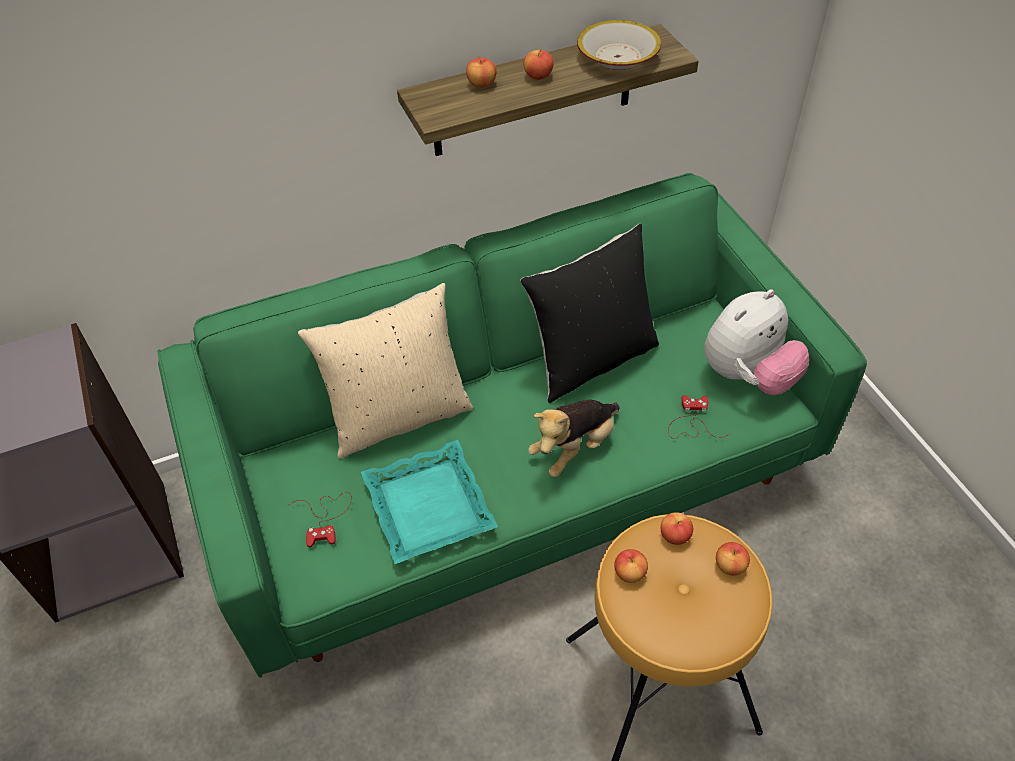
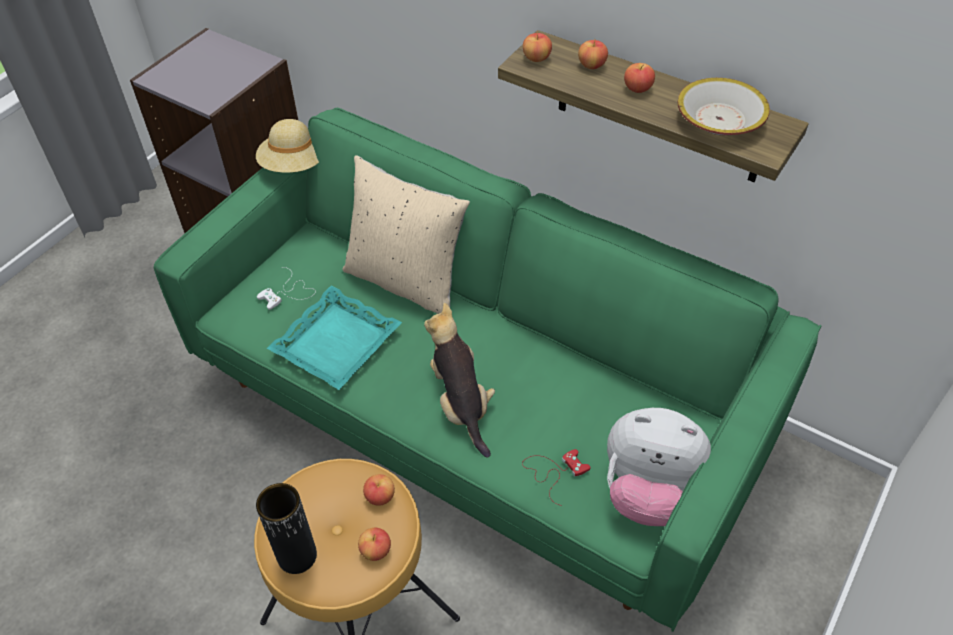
camera: 55 degrees right, 0 degrees up
(205, 407) = (294, 165): none -> beige hat
(325, 517) = (288, 293): red game controller -> white game controller
(574, 448) = (461, 403): plush toy -> plush toy turned 60 degrees clockwise
(591, 359) = (565, 366): black pillow -> none
(629, 573) = (323, 482): apple -> apple (536, 58)
(698, 631) = (297, 556): none -> black vase

